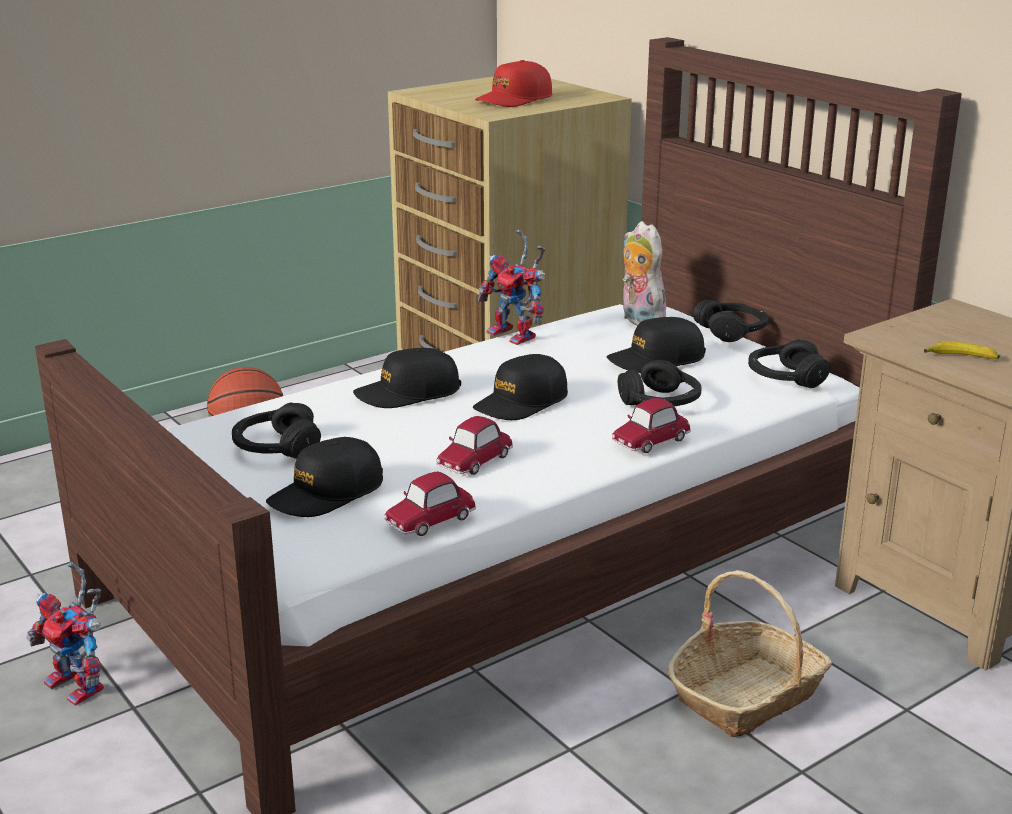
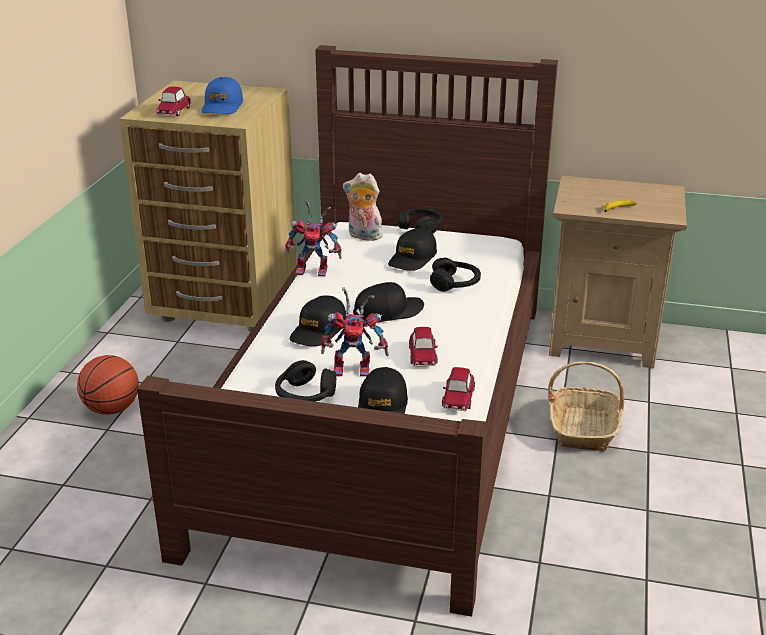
camera: 40 degrees left, 5 degrees up
(82, 687) = (258, 609): toy robot -> toy robot (355, 368)
(514, 100) = (222, 107): red cap -> blue cap
(521, 402) = (388, 311): black cap -> black cap turned 120 degrees counterclockwise
(650, 440) = (484, 307): toy car -> toy car (173, 111)
(785, 377) = (487, 246): black headphones -> none

